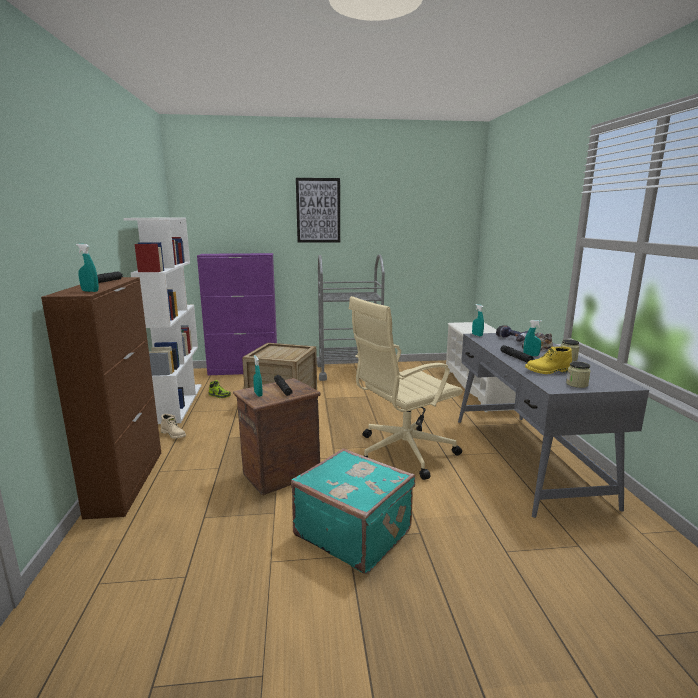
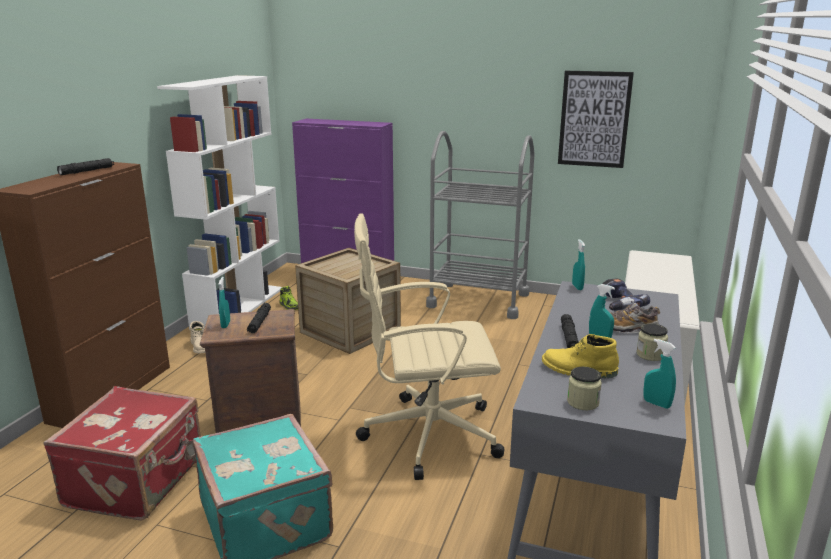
camera: 25 degrees right, 5 degrees up
(90, 291) = (43, 186): turquoise spray bottle -> turquoise spray bottle (656, 404)
(221, 537) = (138, 481): none -> red suitcase
(318, 210) = (455, 65): picture -> picture (594, 119)

